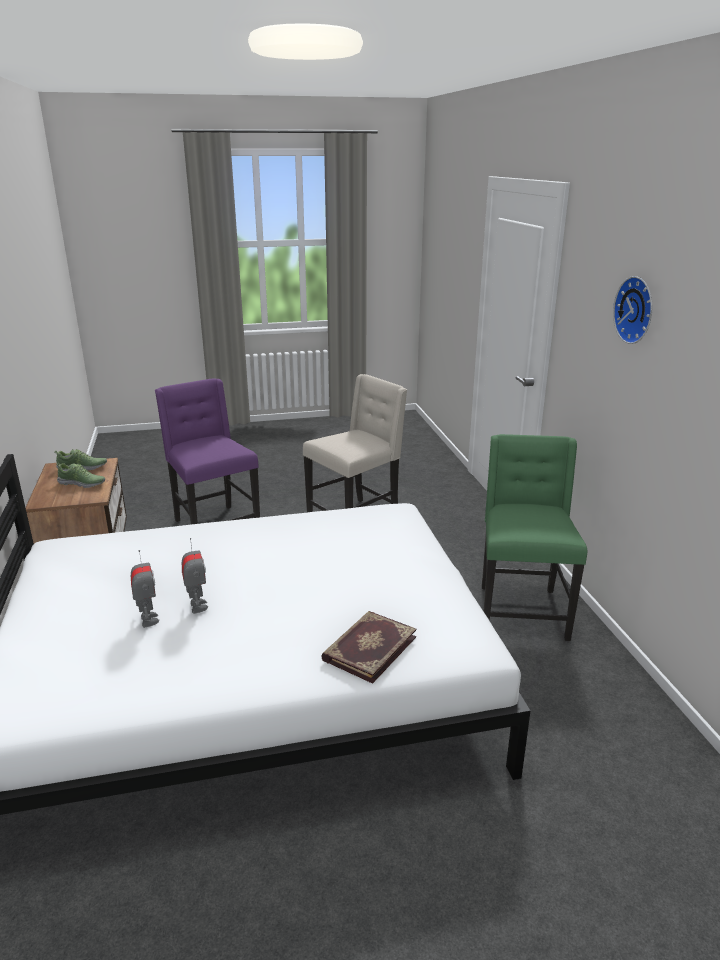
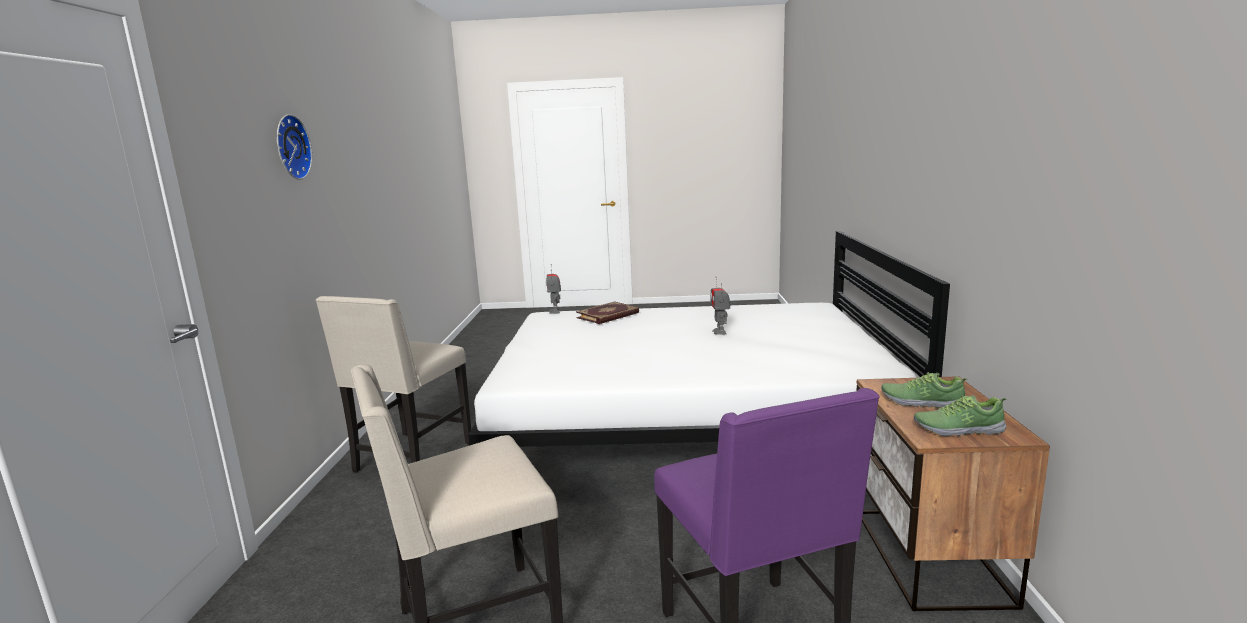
camera: 165 degrees left, 10 degrees down
(148, 619) = (755, 329): toy robot -> toy robot (555, 311)
(520, 611) = (411, 458): green chair -> beige chair

